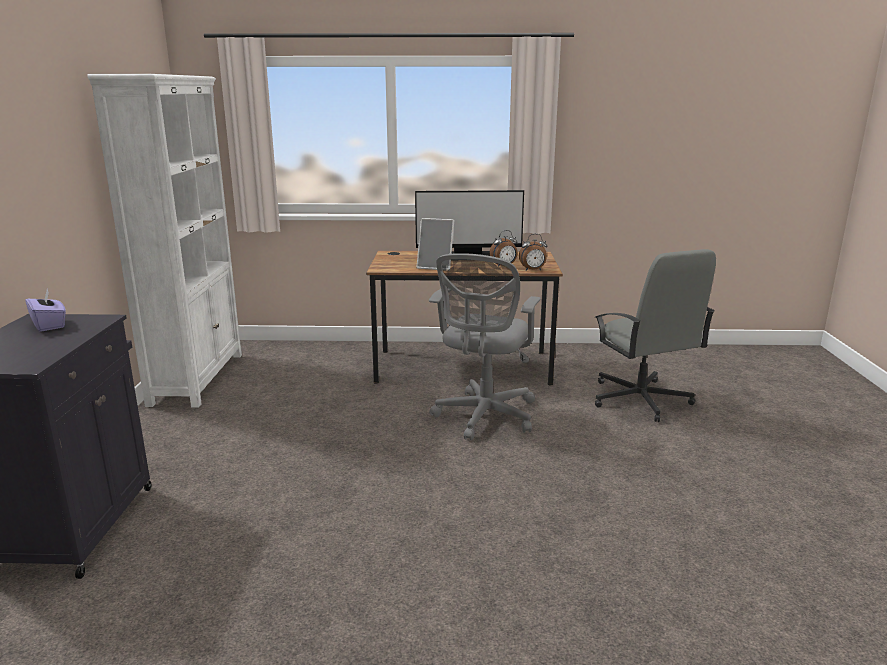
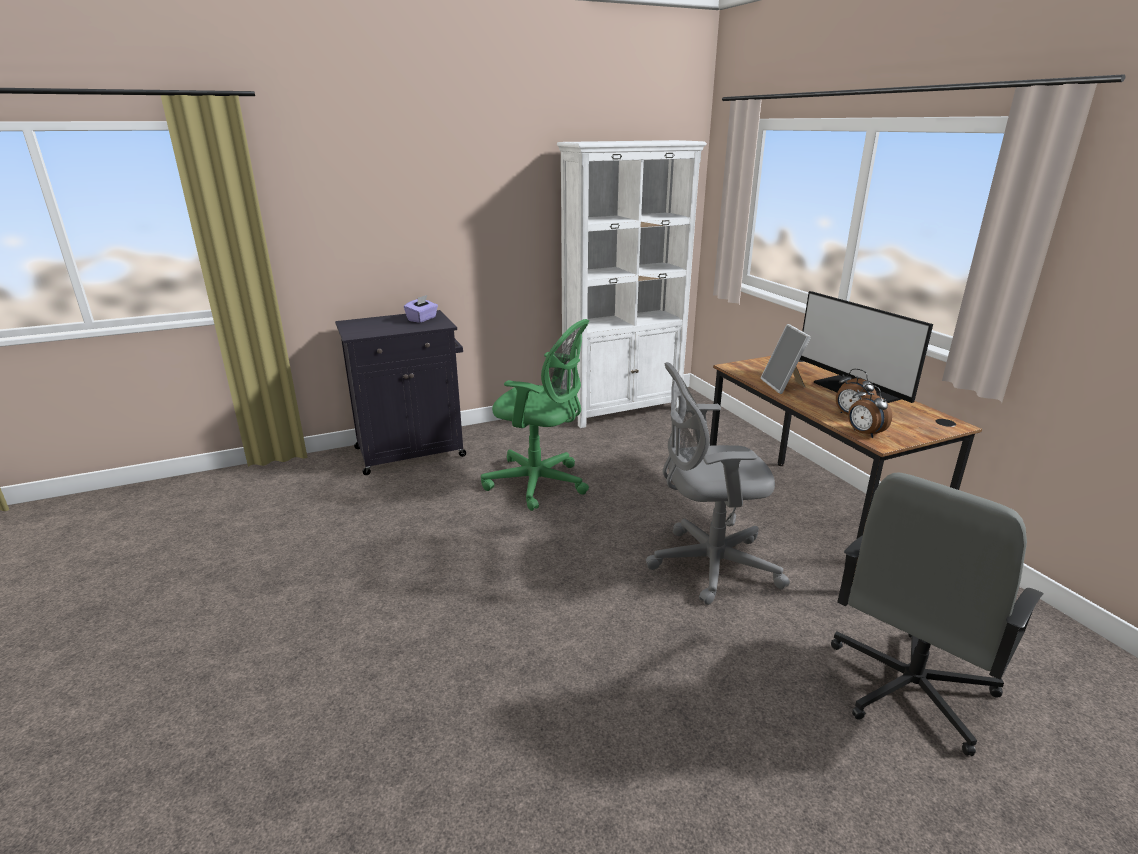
camera: 65 degrees right, 5 degrees up
(279, 456) = (540, 484): none -> green office chair

